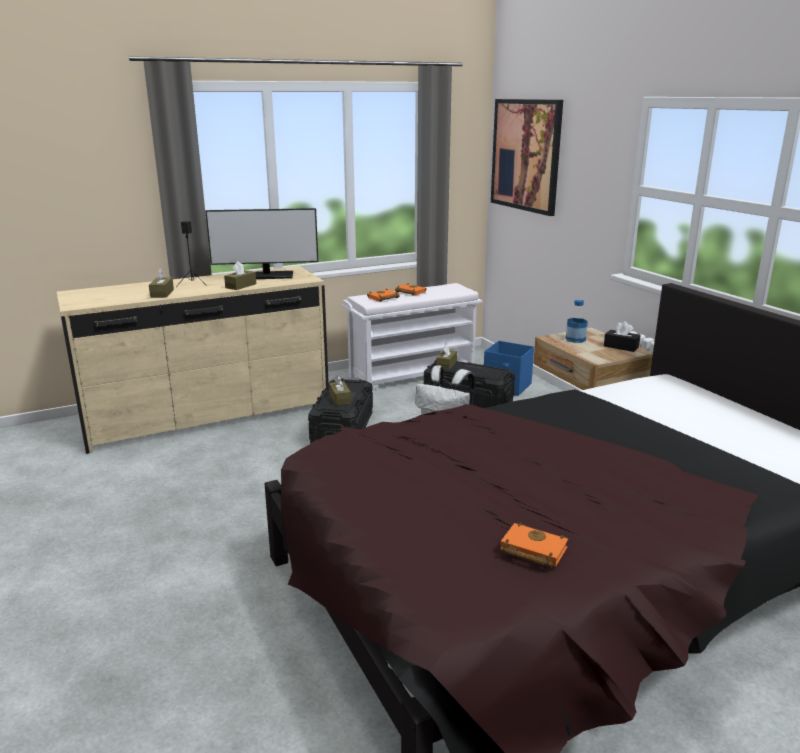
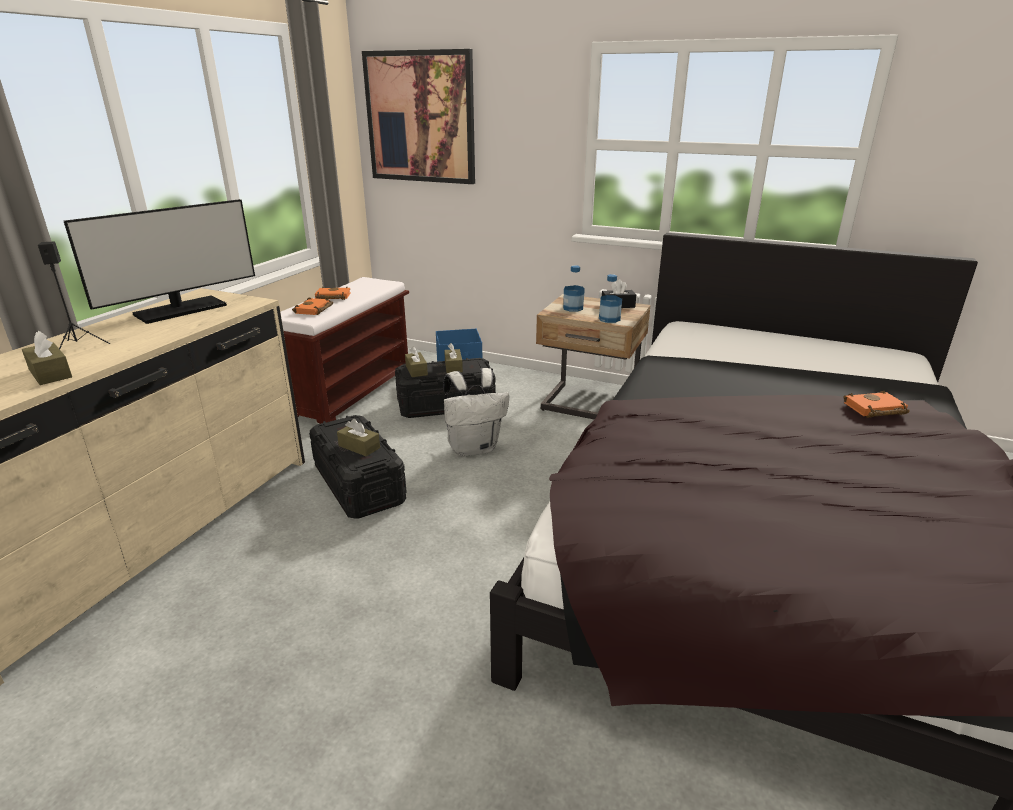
camera: 40 degrees left, 5 degrees up
(241, 286) = (170, 331): brown tissue box -> brown tissue box (453, 366)
(413, 374) = (350, 393): white bench -> brown bench
(531, 550) = (941, 527): orange book -> orange book (874, 409)
(588, 354) = (609, 319): none -> bottle

